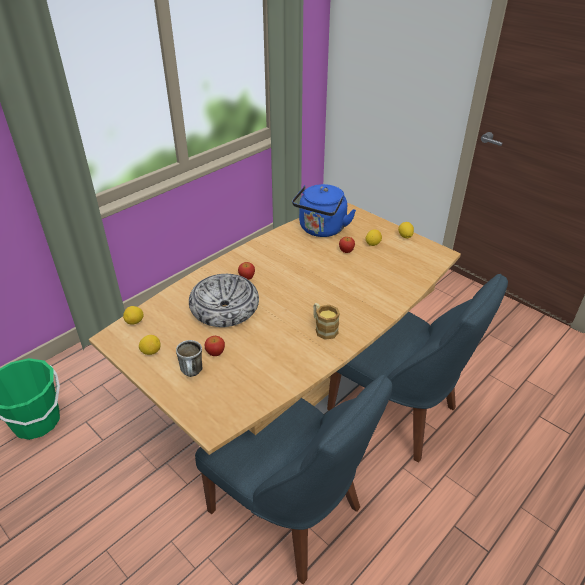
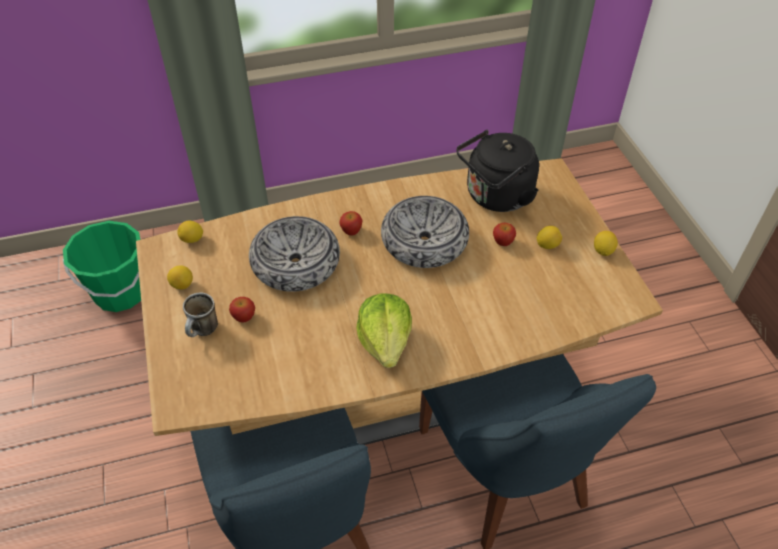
camera: 30 degrees right, 10 degrees up
(299, 267) = (424, 241): none -> bowl
(321, 230) = (496, 197): blue kettle -> black kettle
(323, 328) = (385, 341): mug -> lettuce

